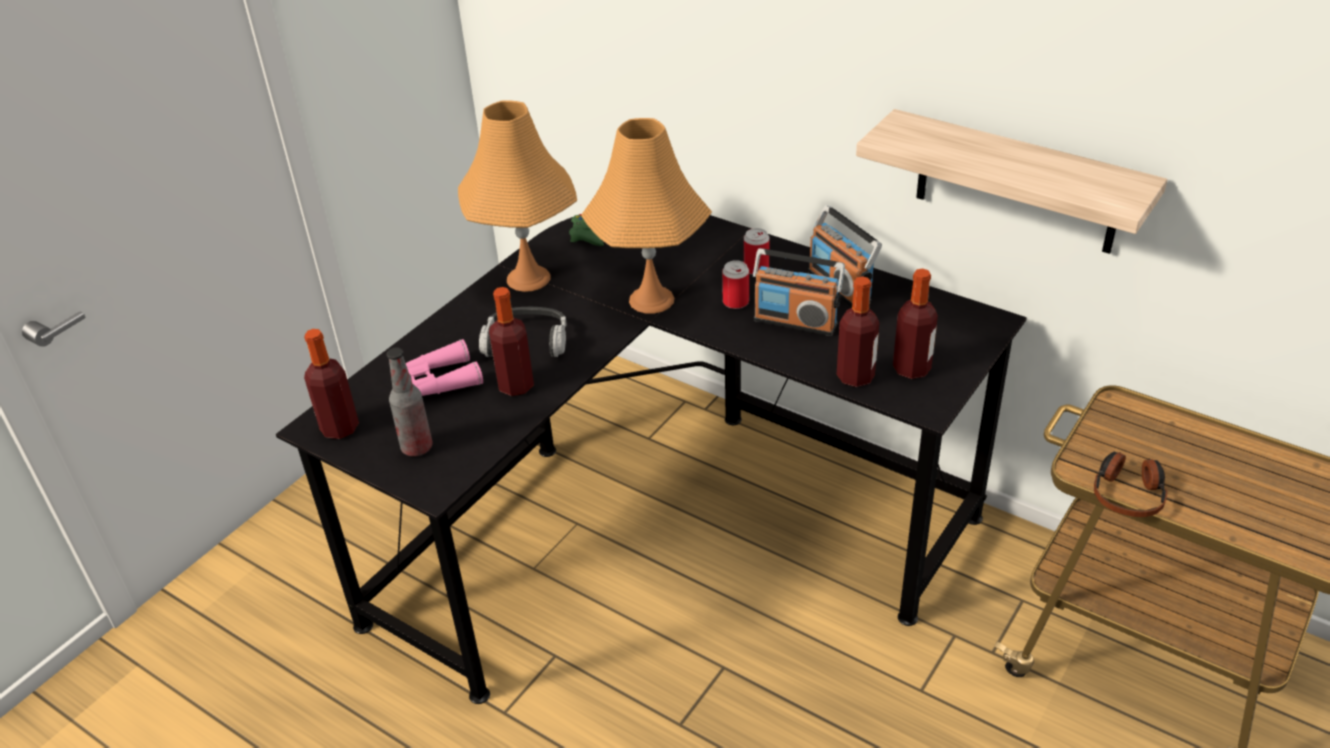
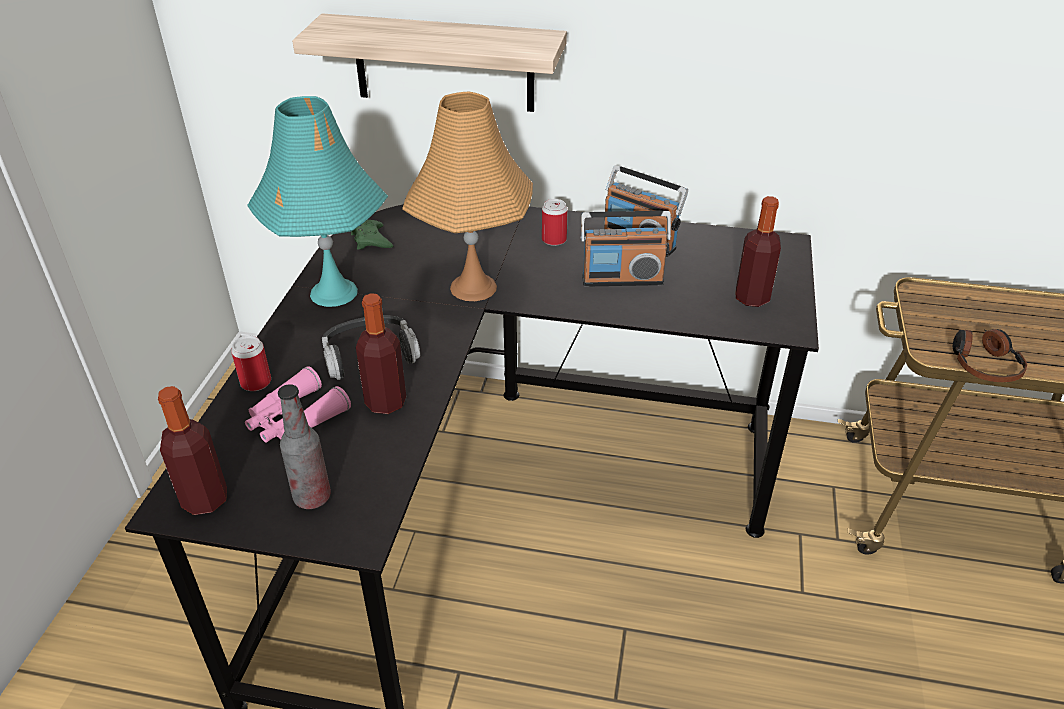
camera: 25 degrees left, 0 degrees up
(528, 278) = (333, 292): orange table lamp -> turquoise table lamp
(735, 302) = (555, 273): can -> can (256, 382)
(855, 376) = (709, 316): bottle -> none
(1017, 183) = (801, 109): shelf -> shelf (444, 63)

